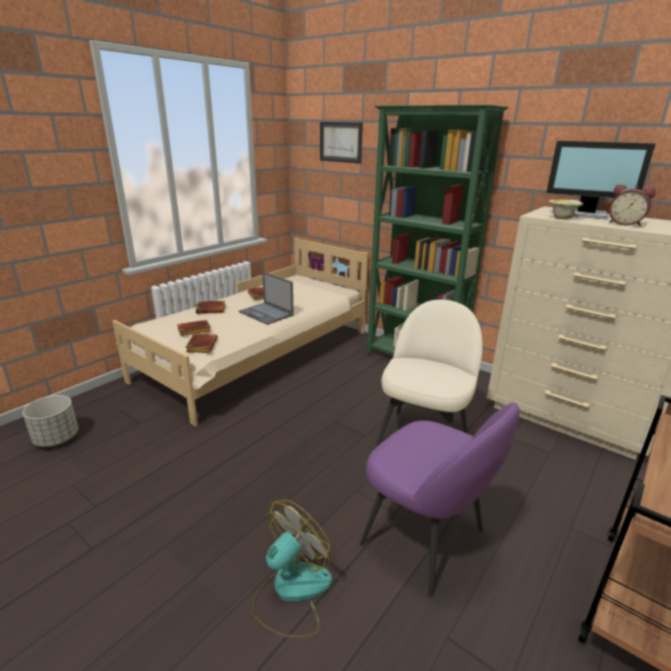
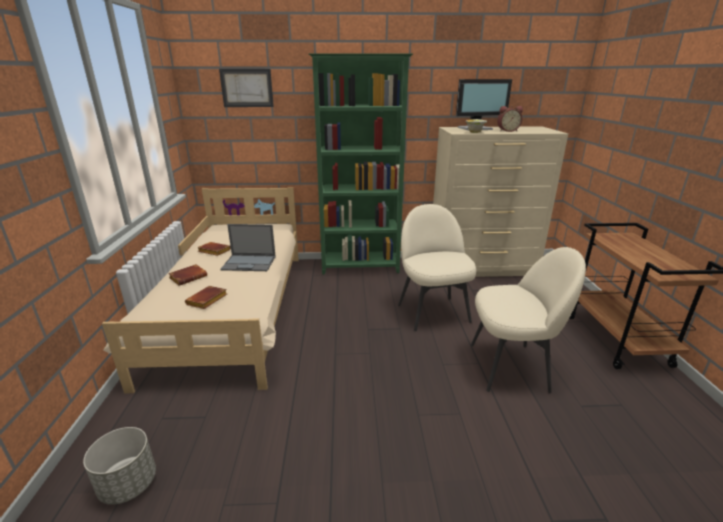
camera: 40 degrees left, 0 degrees up
(201, 346) = (240, 309): brown book -> none
(291, 591) = (494, 442): fan -> none
(425, 539) = (510, 367): purple chair -> beige chair

